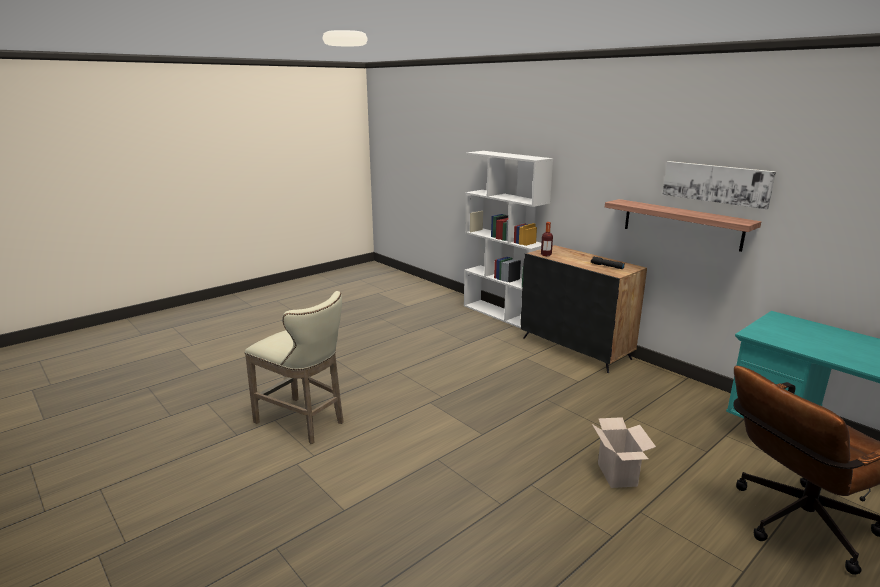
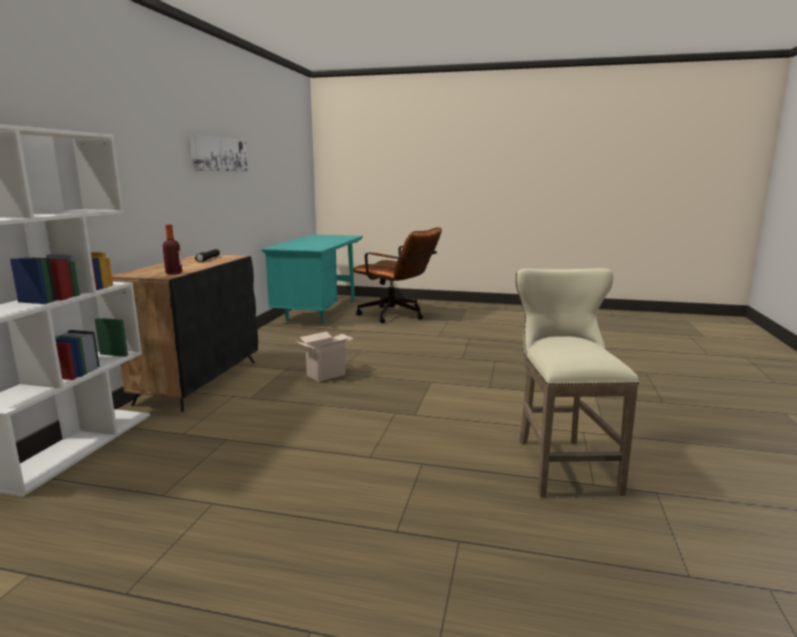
camera: 125 degrees left, 5 degrees down
(618, 475) = (413, 343): cardboard box -> cardboard box (326, 374)
(681, 224) = (208, 199): shelf -> none

